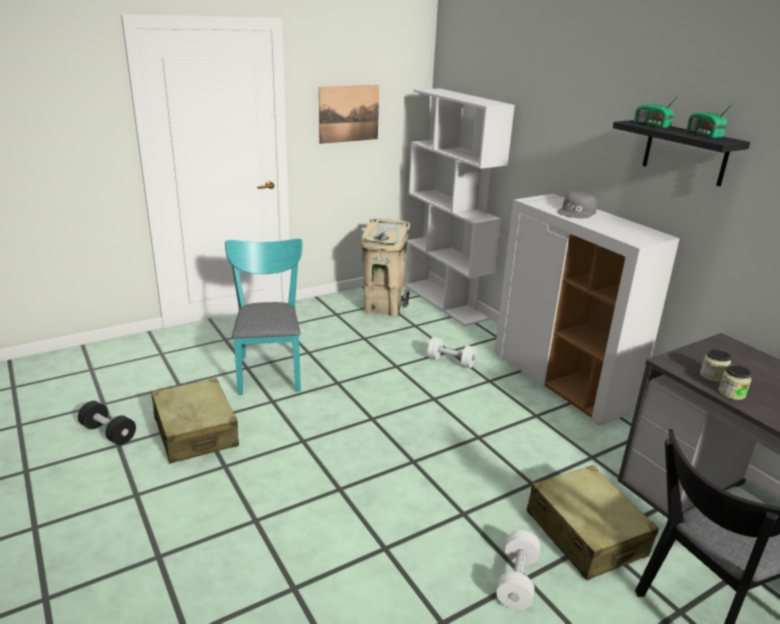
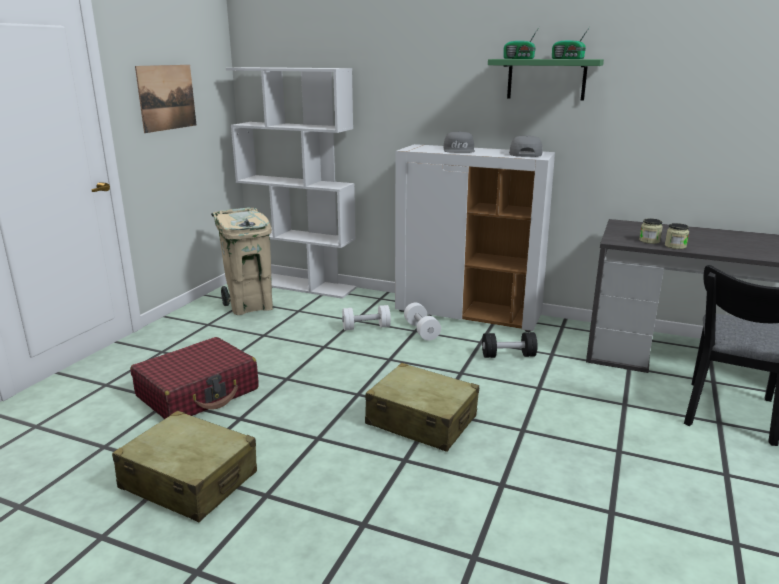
camera: 35 degrees left, 5 degrees down
(108, 433) = (70, 531): black dumbbell -> black dumbbell (508, 355)
(269, 369) = (198, 393): turquoise chair -> red suitcase
(517, 580) = (616, 455): white dumbbell -> white dumbbell (421, 331)
(585, 534) = (613, 404): beige suitcase -> beige suitcase (421, 421)
(634, 233) = (524, 154): none -> grey cap
(685, 153) = (546, 79): black shelf -> green shelf

